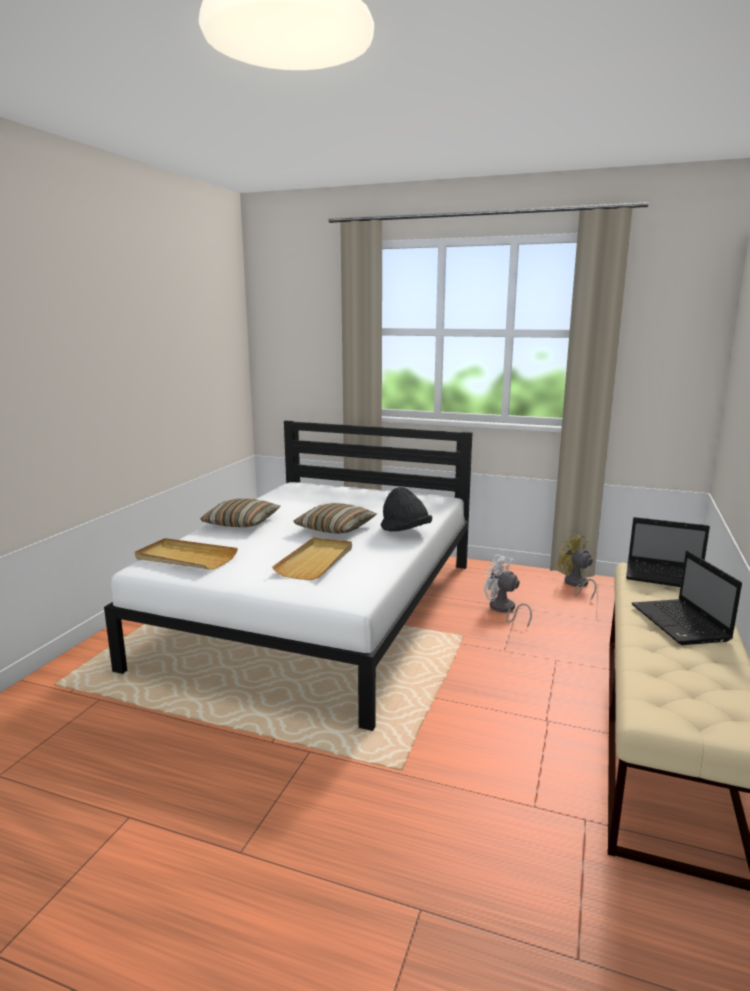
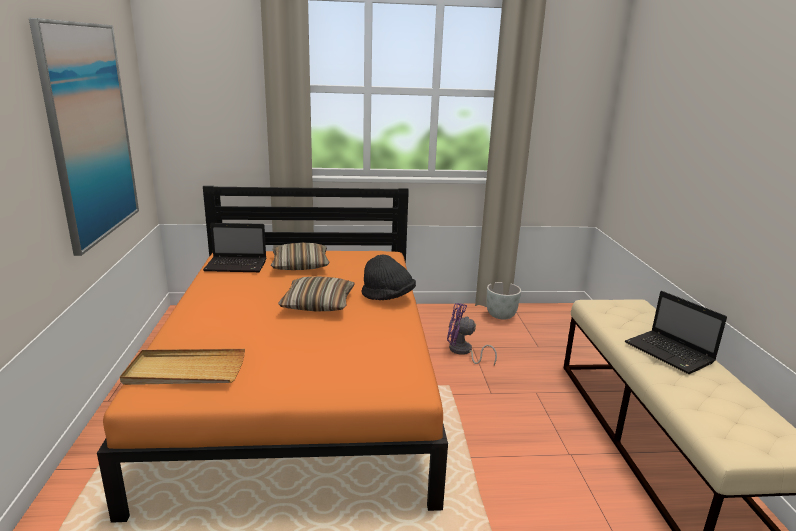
camera: 25 degrees left, 5 degrees up
(179, 365) = (90, 133): none -> picture
(241, 522) = (209, 311): pillow -> pillow (300, 265)
(316, 561) = (334, 348): beige tray -> none
(320, 611) = (300, 387): white bed -> orange bed
(503, 610) = (463, 352): white fan -> purple fan
(576, 585) = (501, 315): yellow fan -> grey planter
(666, 577) = (621, 309): laptop -> laptop (237, 266)

